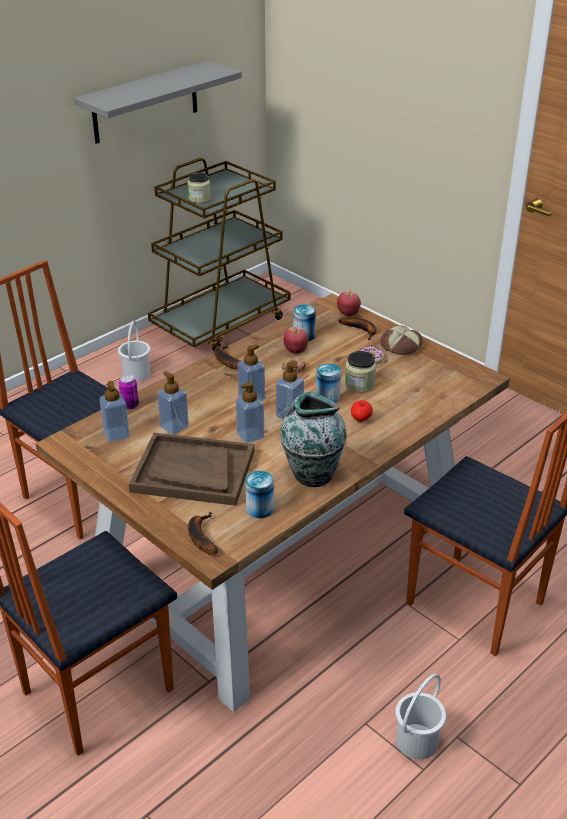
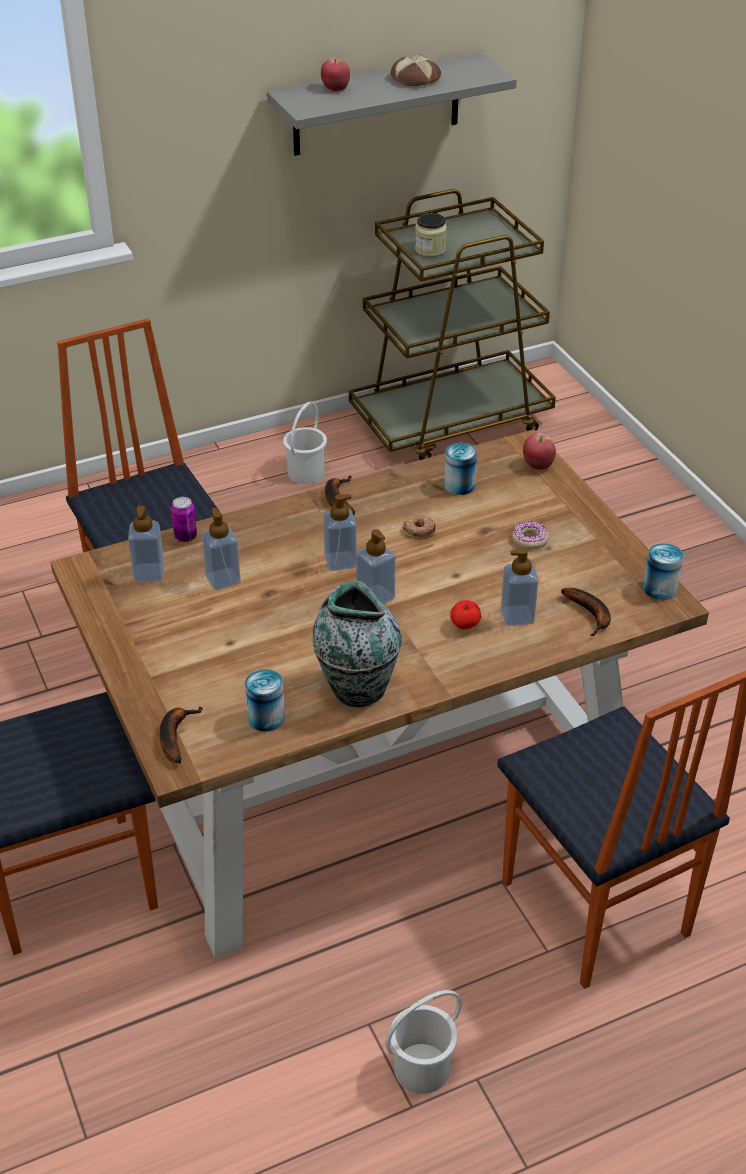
camera: 20 degrees right, 5 degrees up
(193, 472) = (212, 646): brown tray -> none
(250, 435) = (310, 614): soap dispenser -> soap dispenser (517, 616)
(296, 351) = (435, 506): apple -> apple (335, 89)
(327, 397) = (439, 583): can -> can (660, 588)
(359, 384) = (492, 574): jar -> none
(361, 330) = (542, 494): banana -> banana (591, 615)
(401, 346) = (583, 530): bread -> bread (416, 79)

